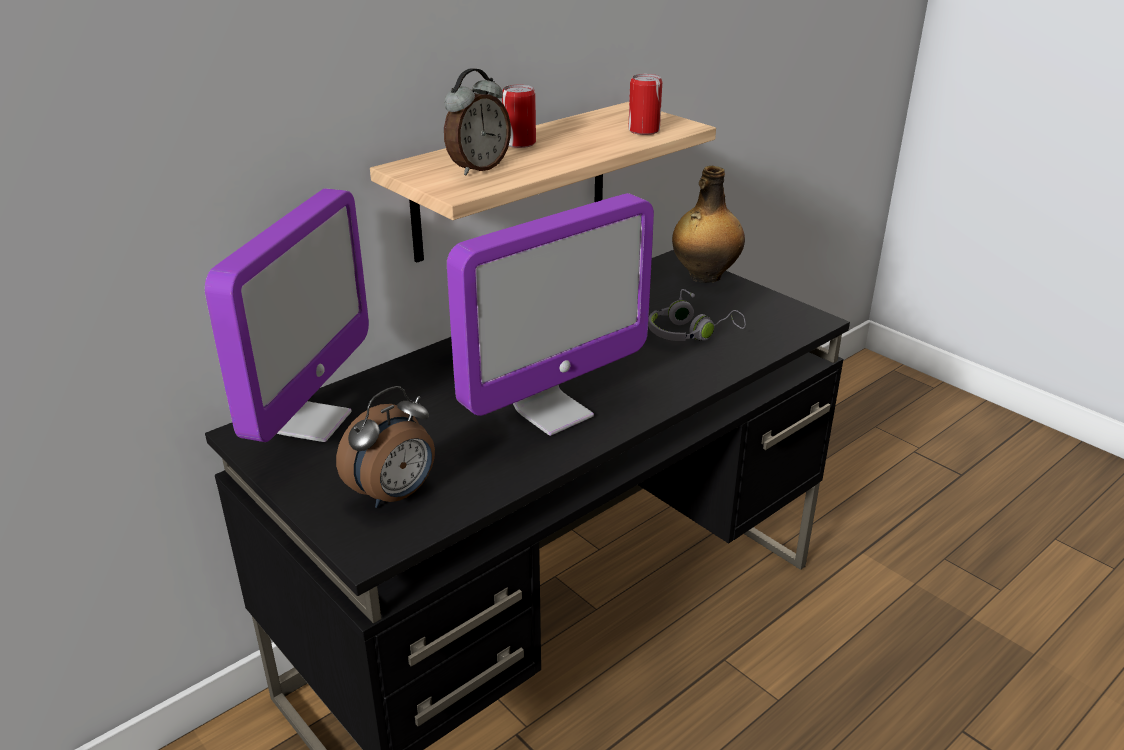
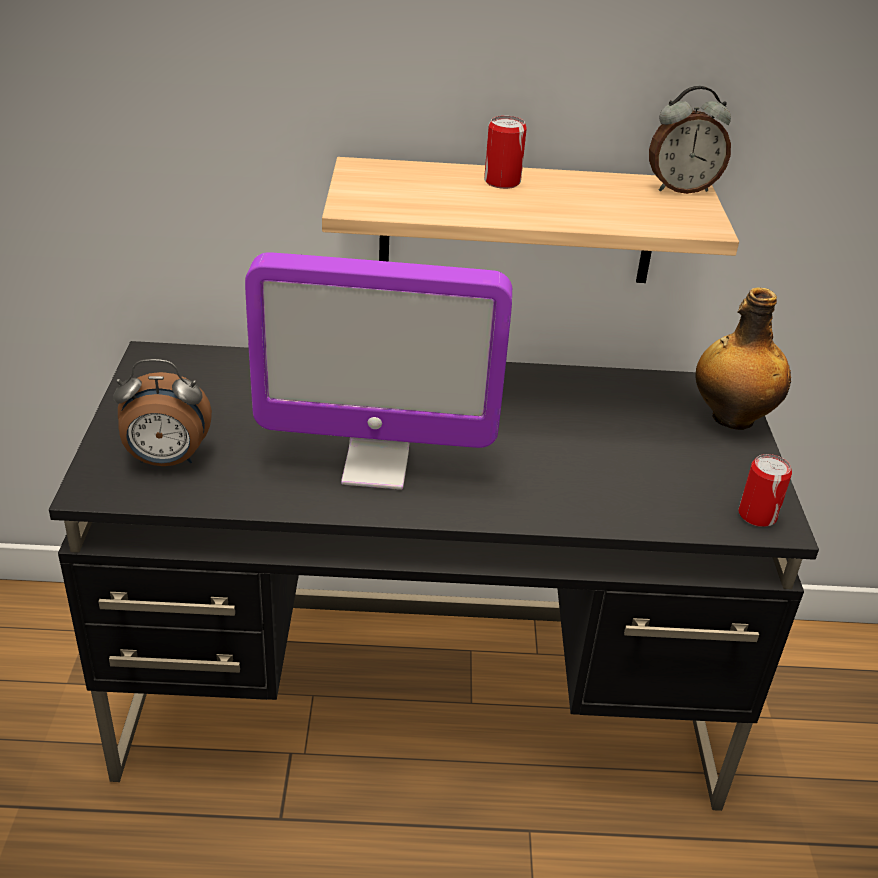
camera: 40 degrees right, 5 degrees up
(310, 422) = (200, 371): monitor -> none
(477, 168) = (414, 191): alarm clock -> alarm clock (681, 188)
(644, 130) = (649, 215): can -> can (757, 515)
(690, 333) = (618, 466): grey headphones -> none

